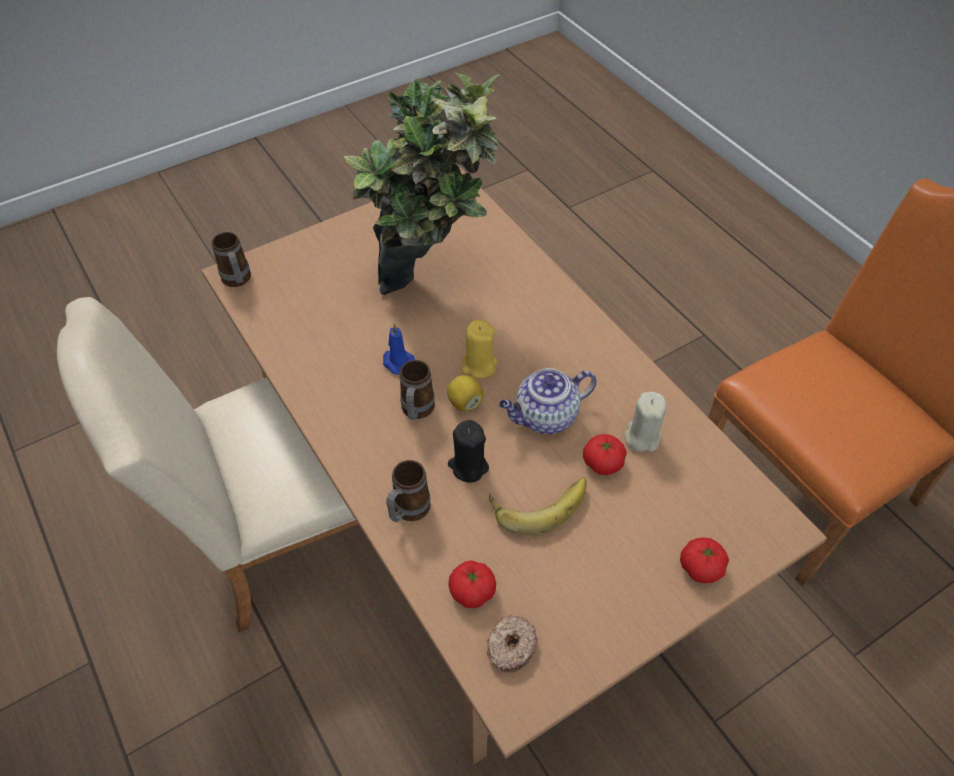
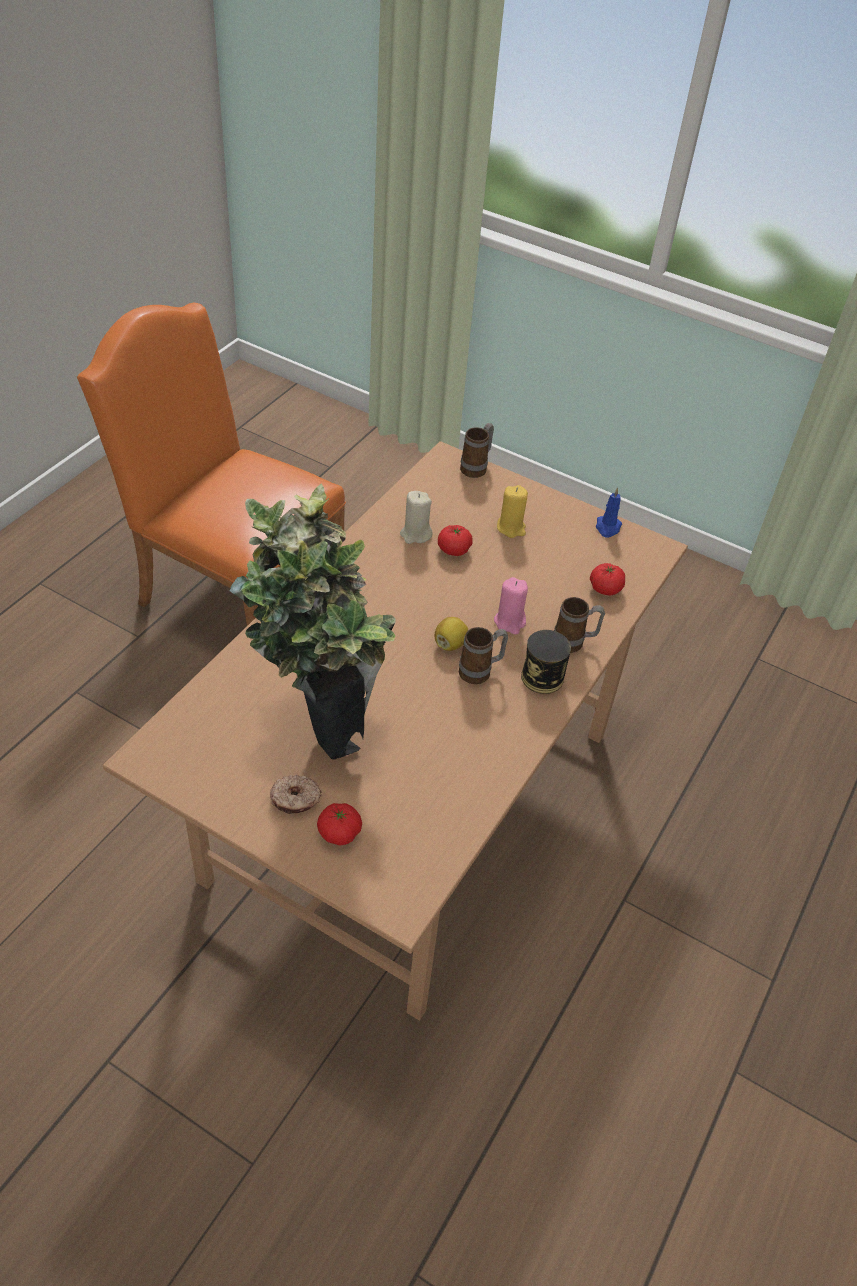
camera: 120 degrees left, 5 degrees down
(238, 281) = (410, 896): mug -> mug (476, 467)
(284, 533) = (509, 970): beige chair -> none
(380, 459) = (542, 677): none -> can
(397, 362) = (435, 705): blue candle -> blue candle (607, 527)
(468, 466) = (510, 622): black candle -> pink candle
(479, 366) = (404, 647): yellow candle -> yellow candle (511, 528)
(510, 647) = (626, 560): donut -> donut (295, 799)
(538, 502) = (512, 574): banana -> none
(545, 417) = (432, 591): teapot -> none
(700, 567) = (504, 489): tomato -> tomato (339, 832)

